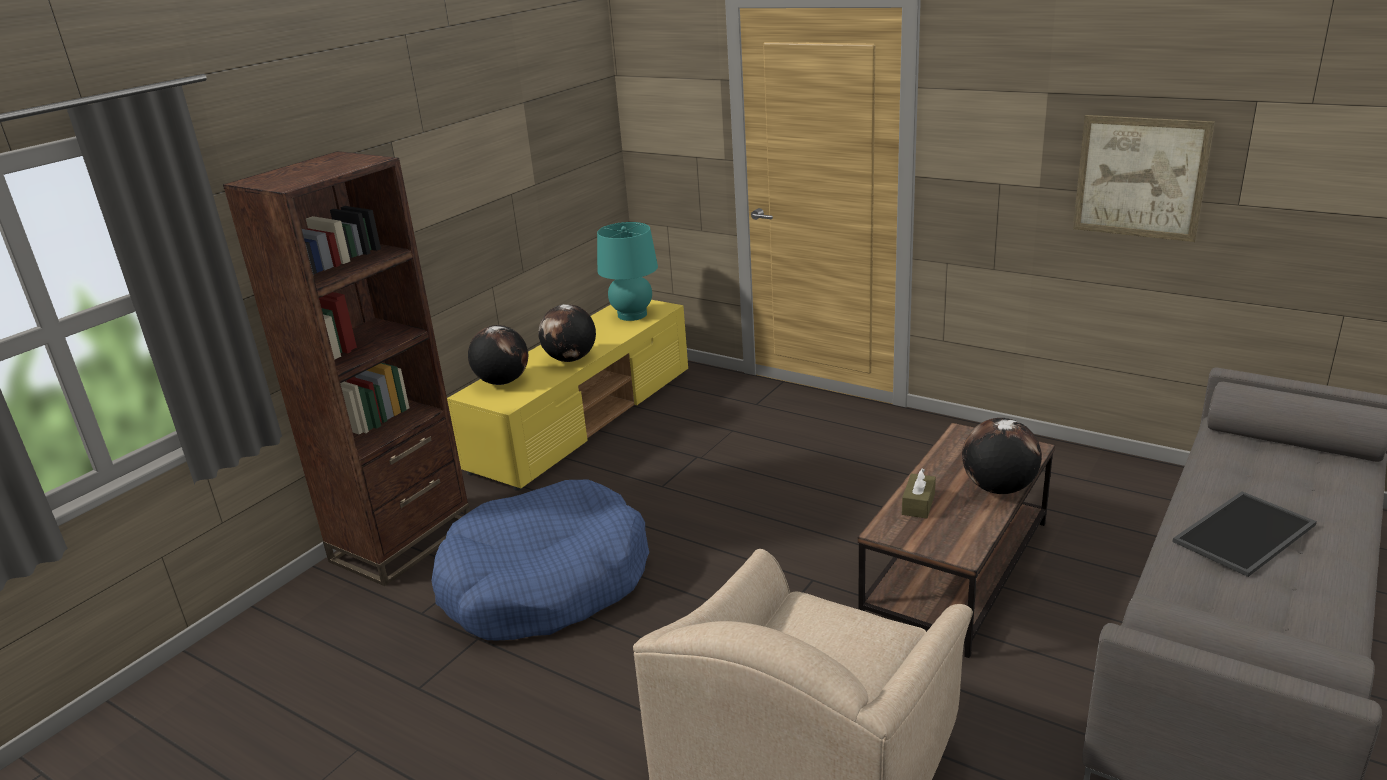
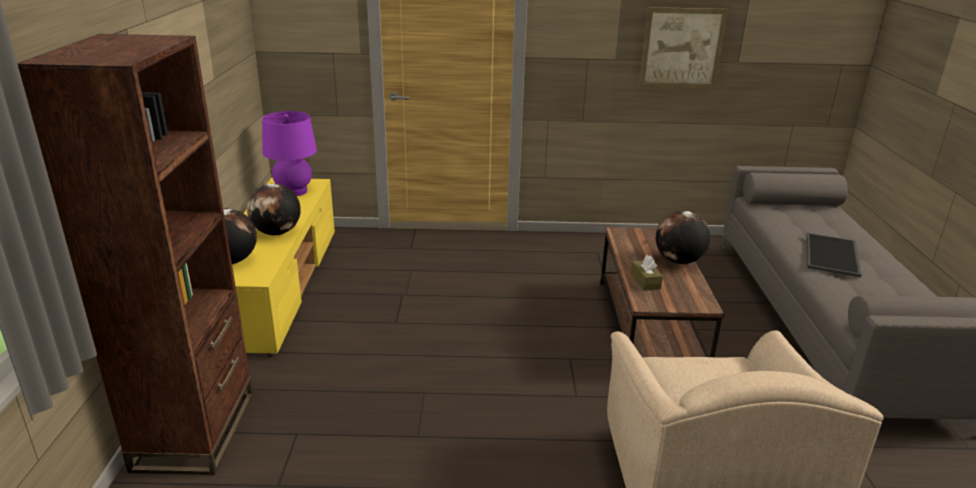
camera: 35 degrees left, 0 degrees up
(544, 582) = (370, 423): blue dog bed -> none
(632, 315) = (294, 191): turquoise table lamp -> purple table lamp

